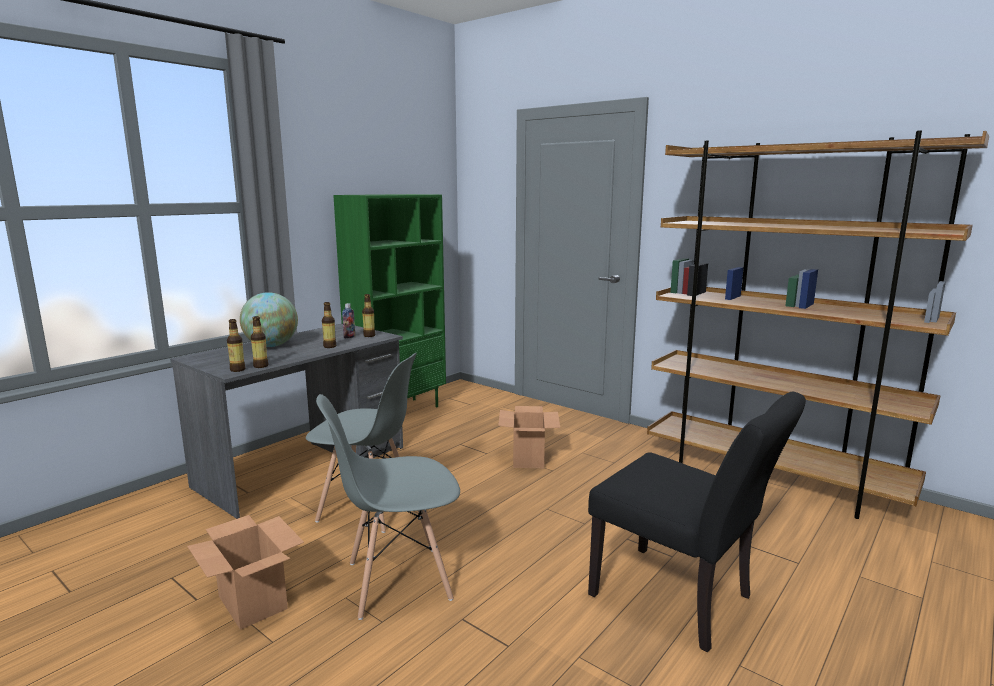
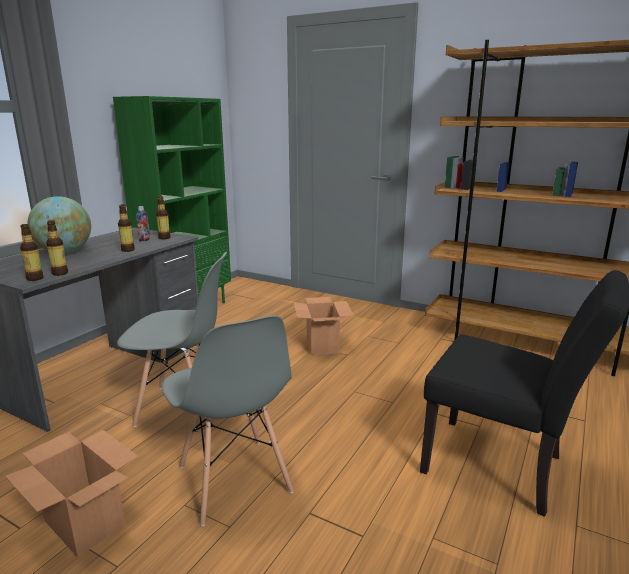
camera: 10 degrees left, 5 degrees up
(397, 581) = (233, 480): grey chair -> grey chair turned 90 degrees counterclockwise

